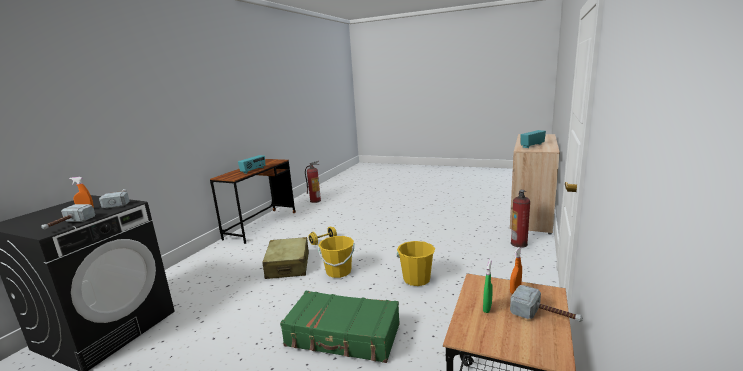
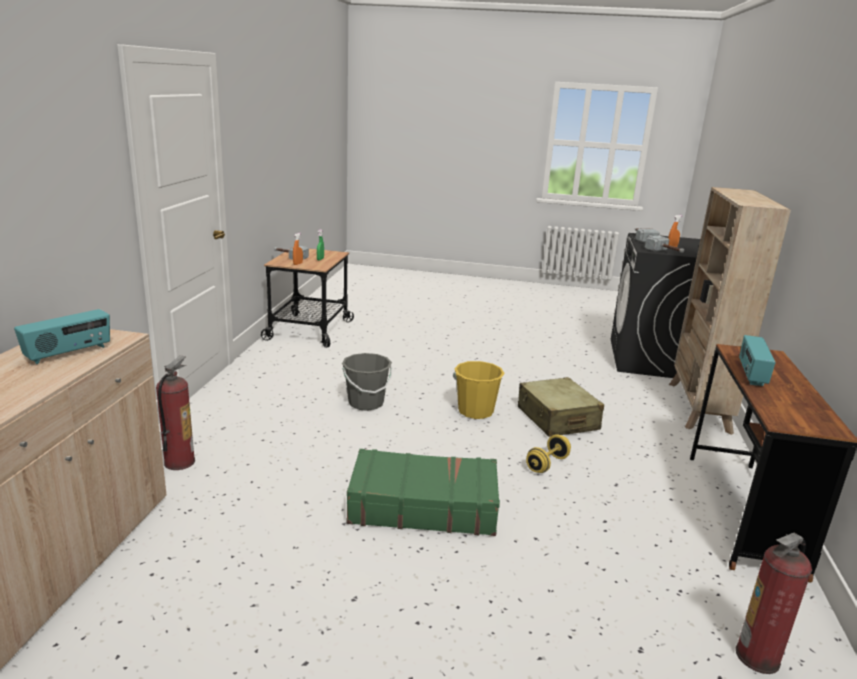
camera: 165 degrees right, 5 degrees up
(178, 273) = (698, 407): none -> beige bookcase
(343, 336) = (430, 358): green suitcase -> green suitcase (423, 505)
(416, 279) = (366, 403): yellow bucket -> grey bucket

